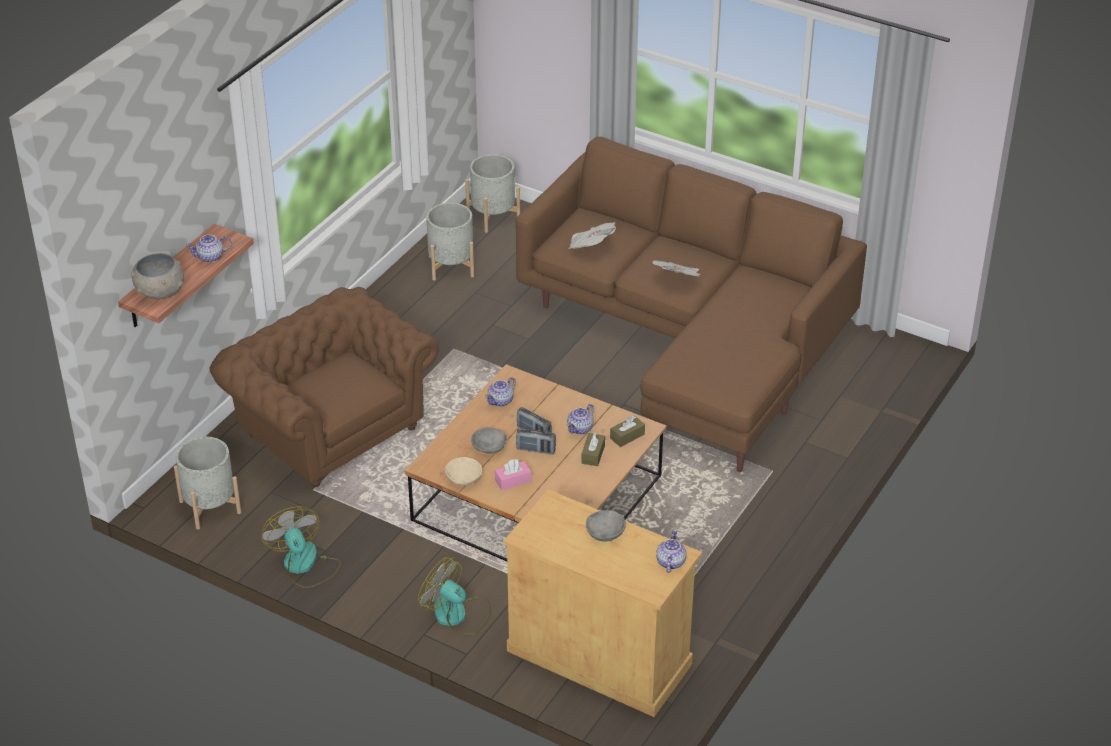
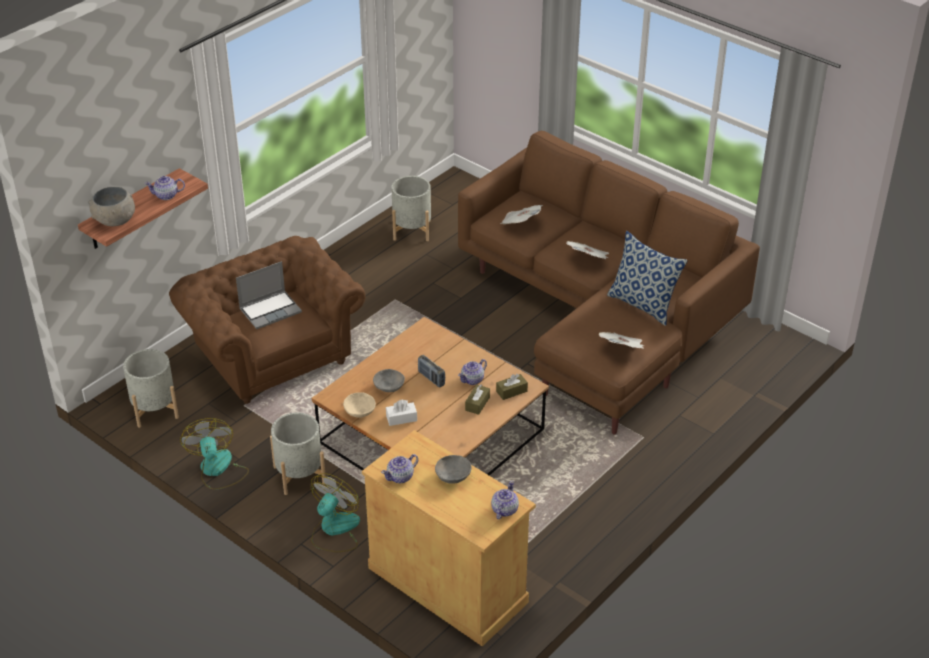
camera: 10 degrees right, 0 degrees up
(330, 376) = (270, 310): none -> laptop
(457, 615) = (334, 530): fan -> fan turned 75 degrees clockwise
(493, 216) = (458, 192): grey planter -> grey planter (299, 475)
(501, 401) = (410, 347): teapot -> teapot (400, 477)
(513, 481) = (401, 418): pink tissue box -> white tissue box
(536, 450) = (429, 394): radio -> none
(741, 375) = (622, 349): none -> newspaper
(751, 323) = (643, 305): none -> pillow

